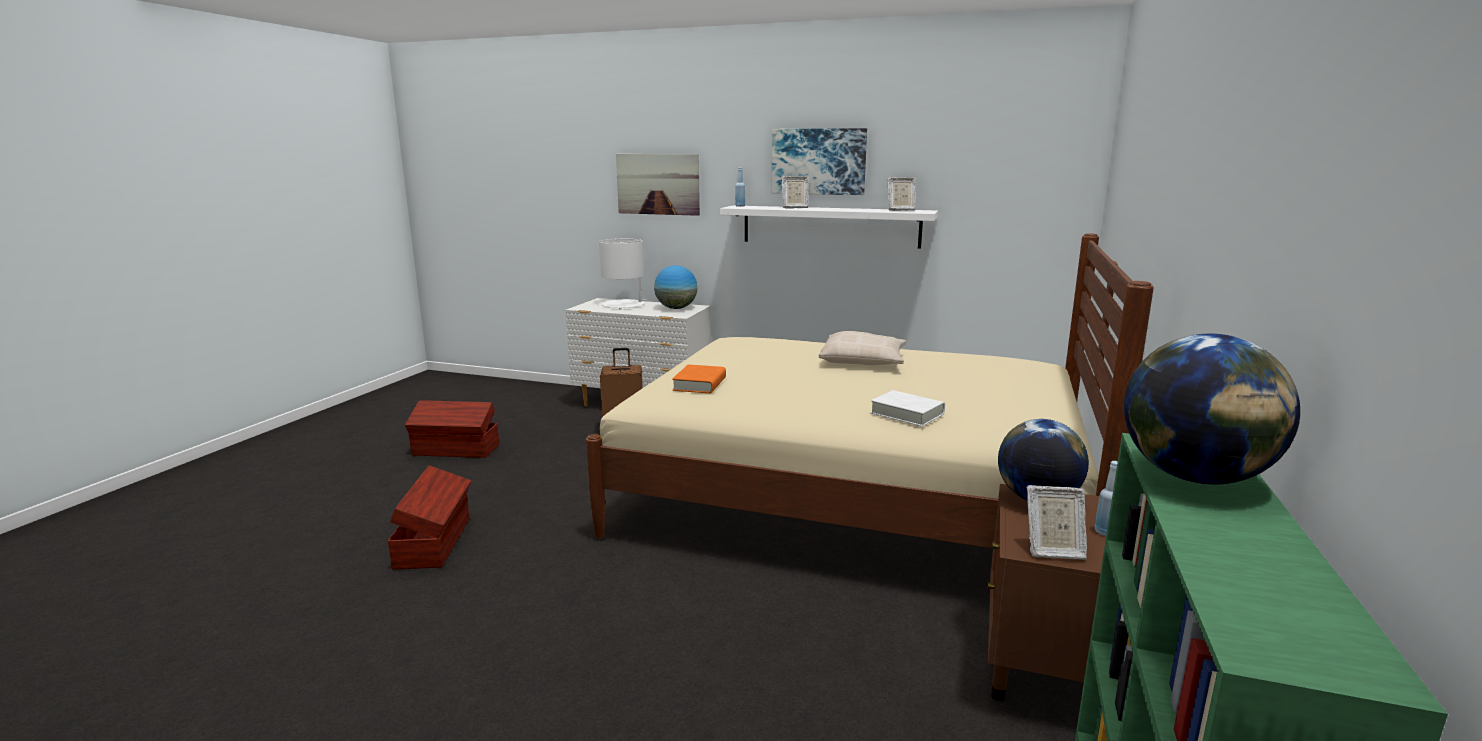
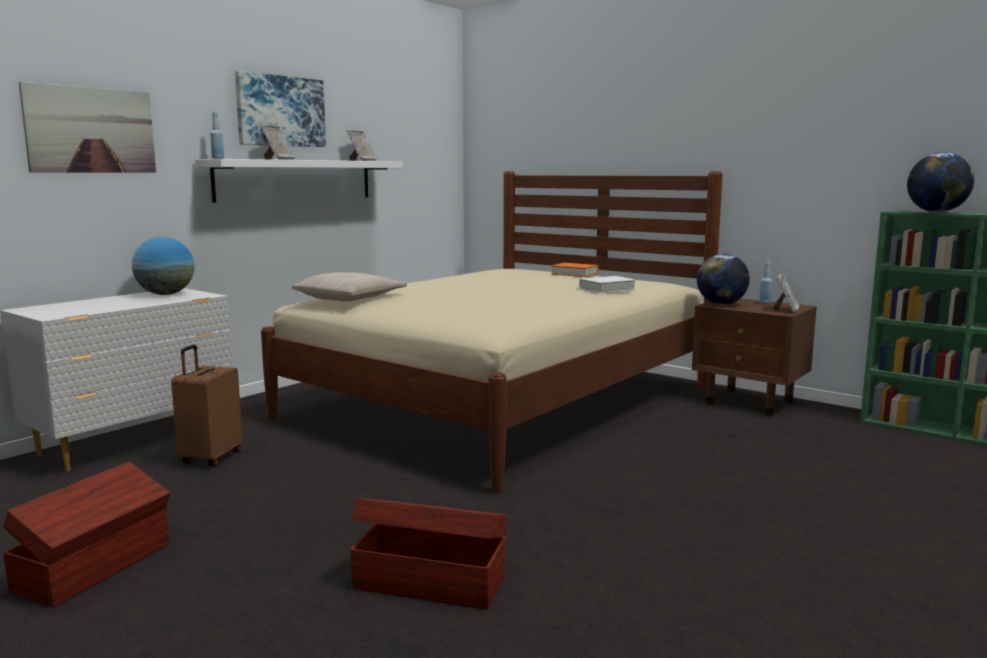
camera: 70 degrees left, 5 degrees down
(624, 305) = (90, 304): white table lamp -> none
(699, 384) = (480, 311): orange book -> orange book (574, 274)
(863, 361) = (467, 283): beige pillow -> beige pillow (350, 298)

